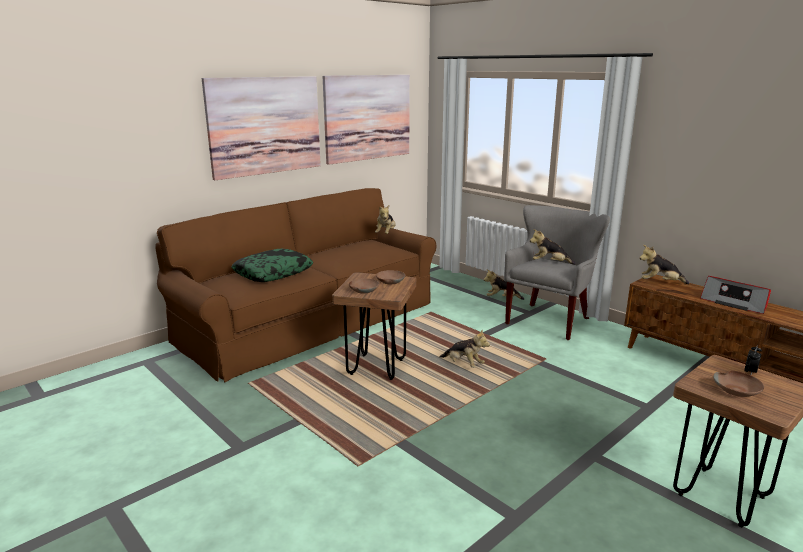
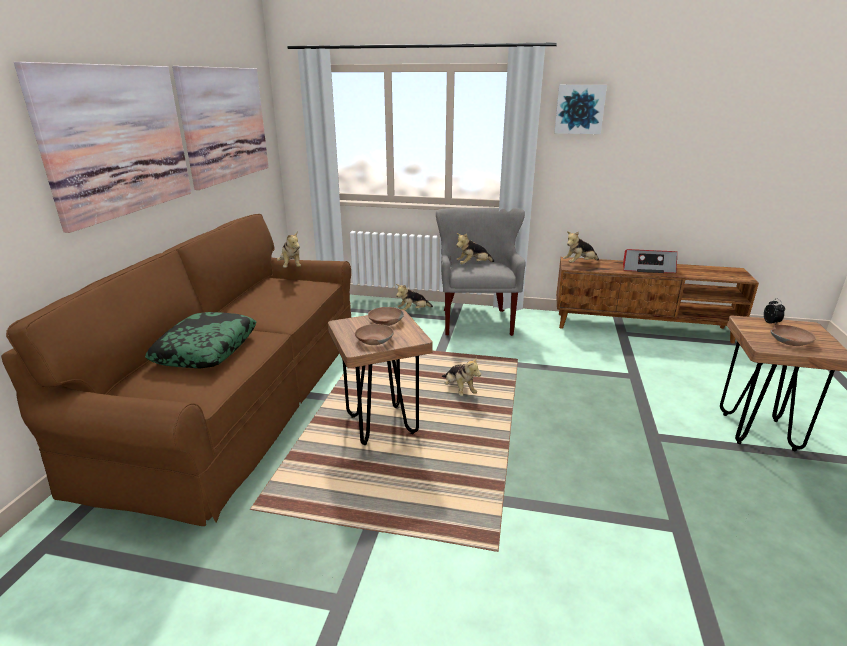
camera: 35 degrees left, 5 degrees up
(463, 364) = (459, 390): plush toy -> plush toy turned 60 degrees clockwise
(679, 119) = (579, 109): none -> picture

